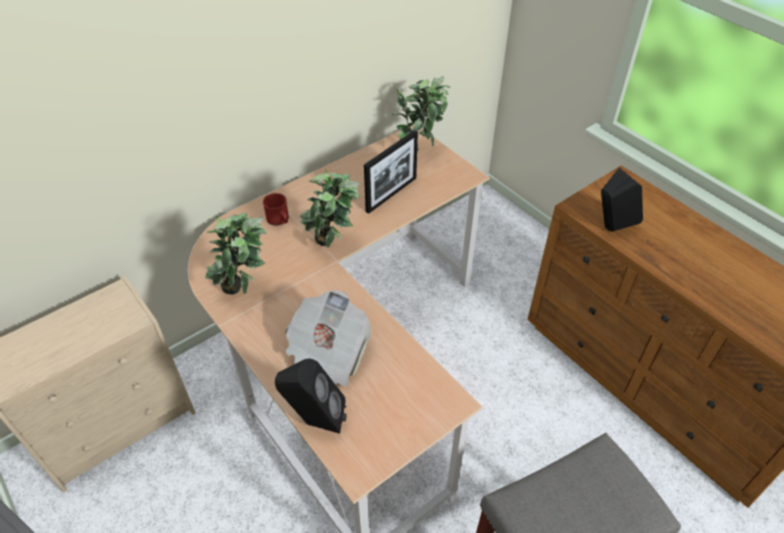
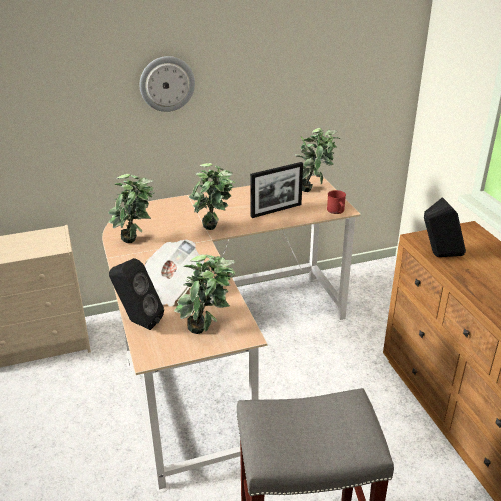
camera: 20 degrees right, 15 degrees down
(225, 62) = (167, 84): none -> wall clock
(279, 220) = (185, 210): red mug -> red mug (336, 211)
(408, 413) = (207, 333): none -> potted plant

